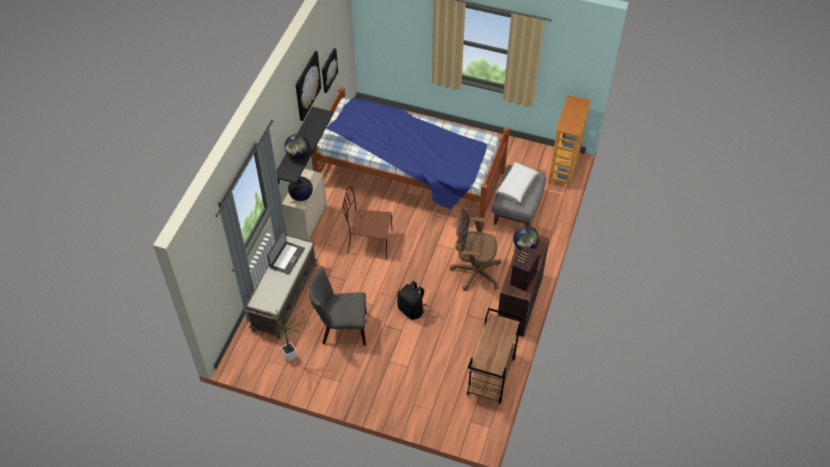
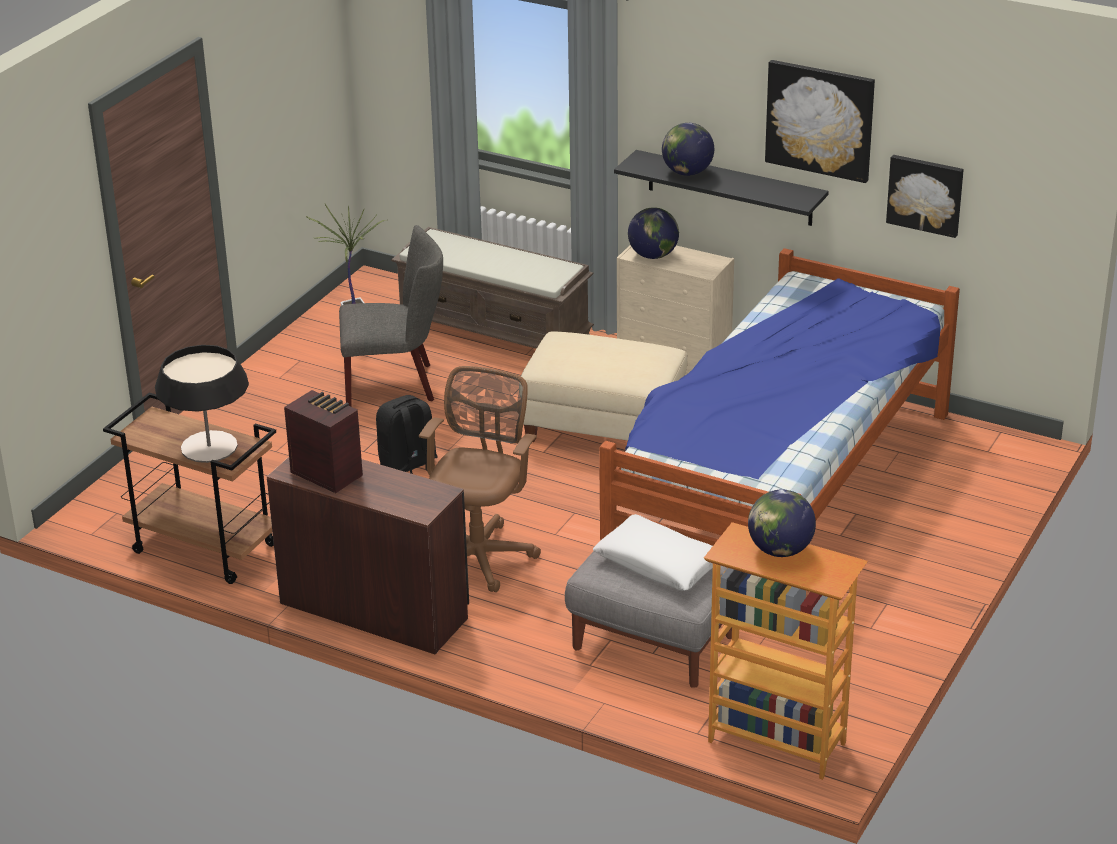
camera: 100 degrees right, 20 degrees down
(286, 258) = (525, 265): laptop -> none
(341, 328) = (396, 384): grey chair -> grey chair turned 75 degrees clockwise
(368, 241) = (605, 427): brown chair -> beige ottoman
(499, 336) = (209, 447): none -> table lamp
(525, 246) = (415, 487): globe -> globe (780, 550)

